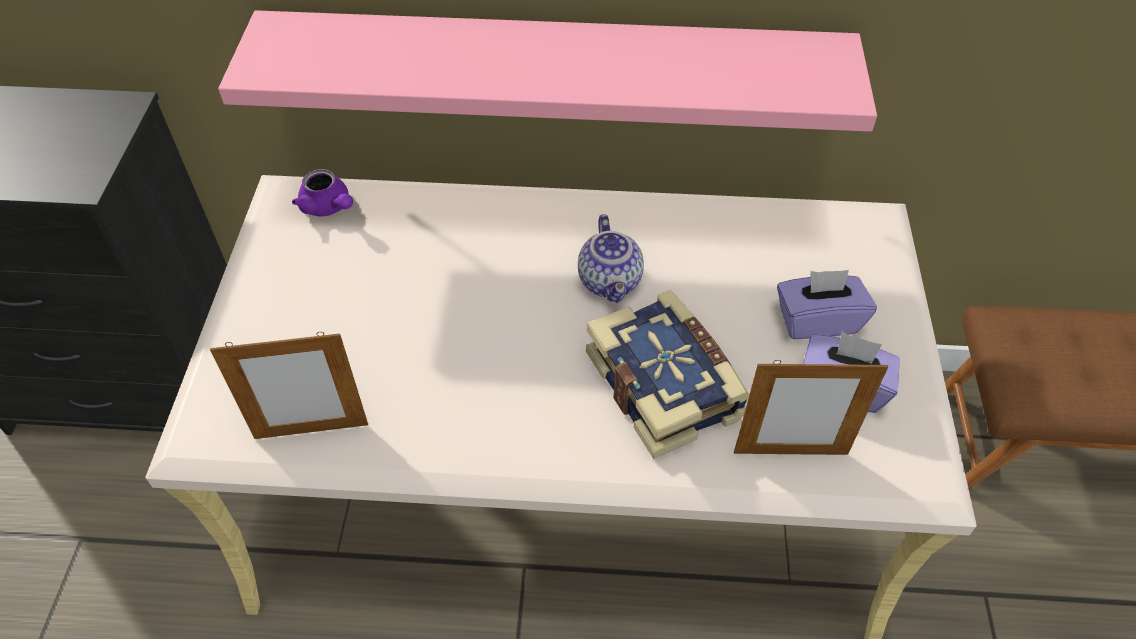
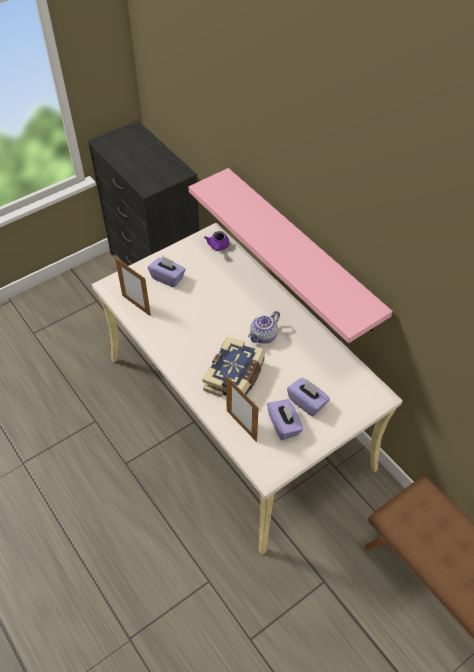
camera: 50 degrees right, 0 degrees up
(306, 330) = (168, 278): none -> purple tissue box

